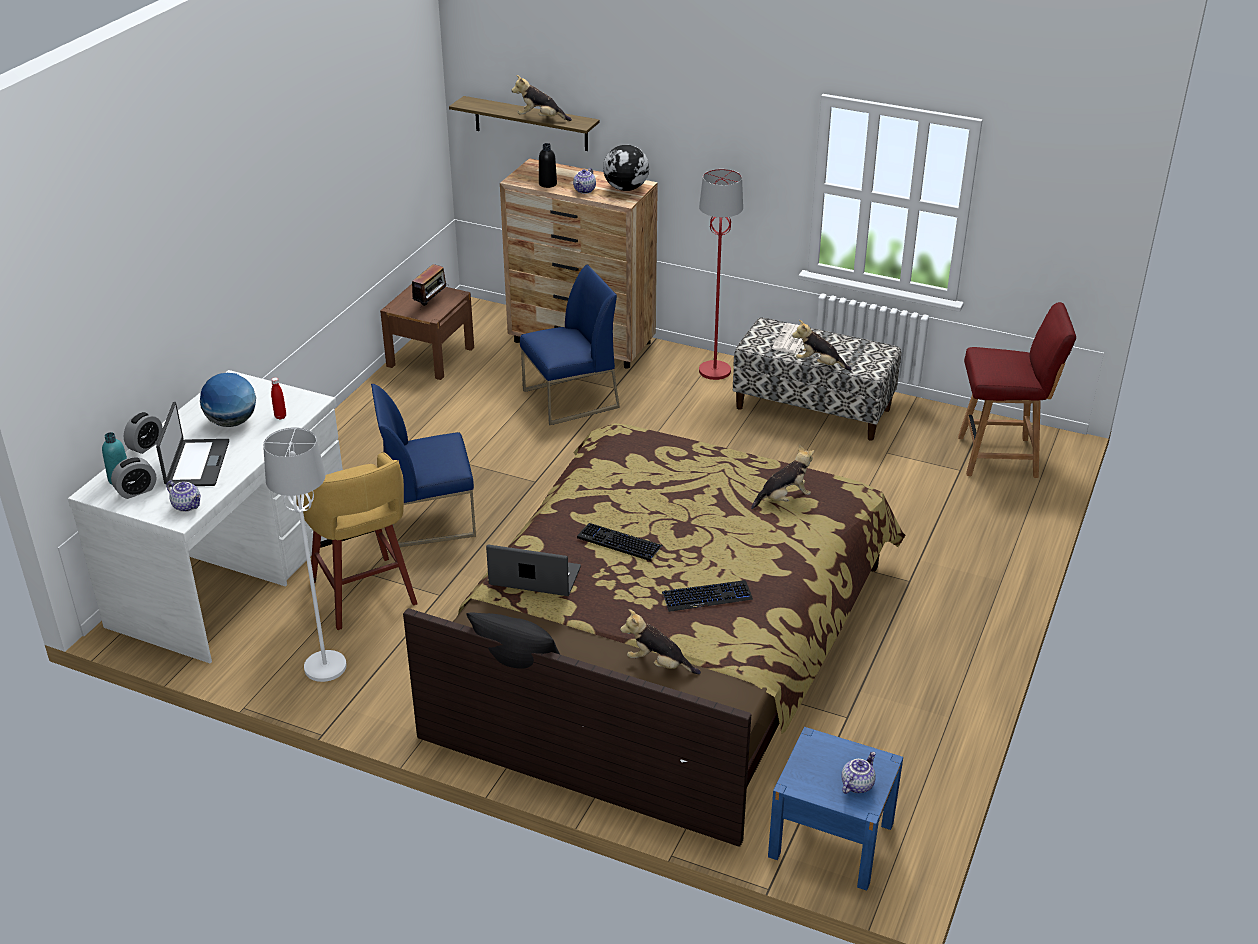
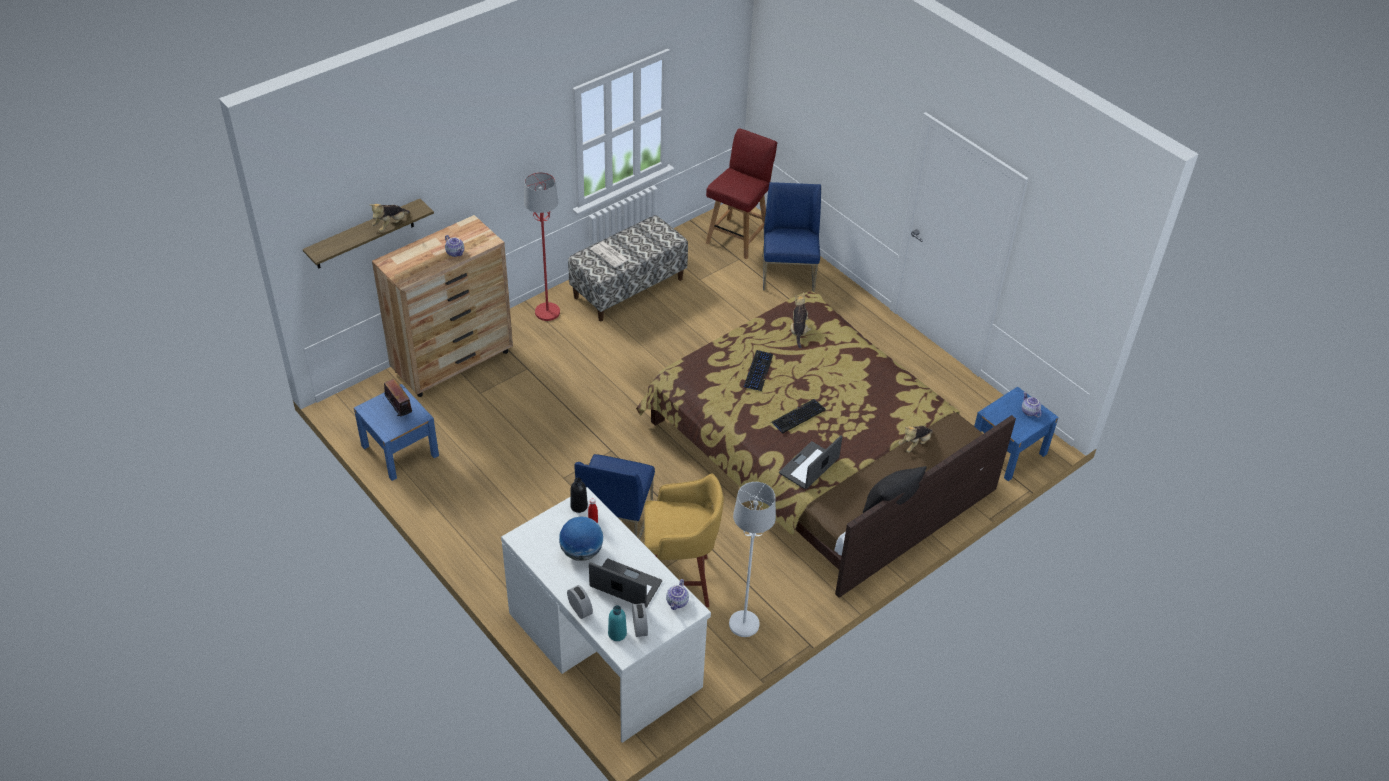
camera: 65 degrees left, 10 degrees up
(187, 505) = (677, 602): teapot -> teapot turned 135 degrees clockwise
(430, 357) = (400, 450): brown nightstand -> blue nightstand
(547, 184) = (427, 266): black bottle -> black bottle (579, 506)
(570, 399) = (524, 396): blue chair -> blue chair (788, 273)
(626, 189) = (471, 232): globe -> none
(707, 597) = (871, 400): keyboard -> keyboard (758, 371)
(819, 364) = (648, 256): plush toy -> none

